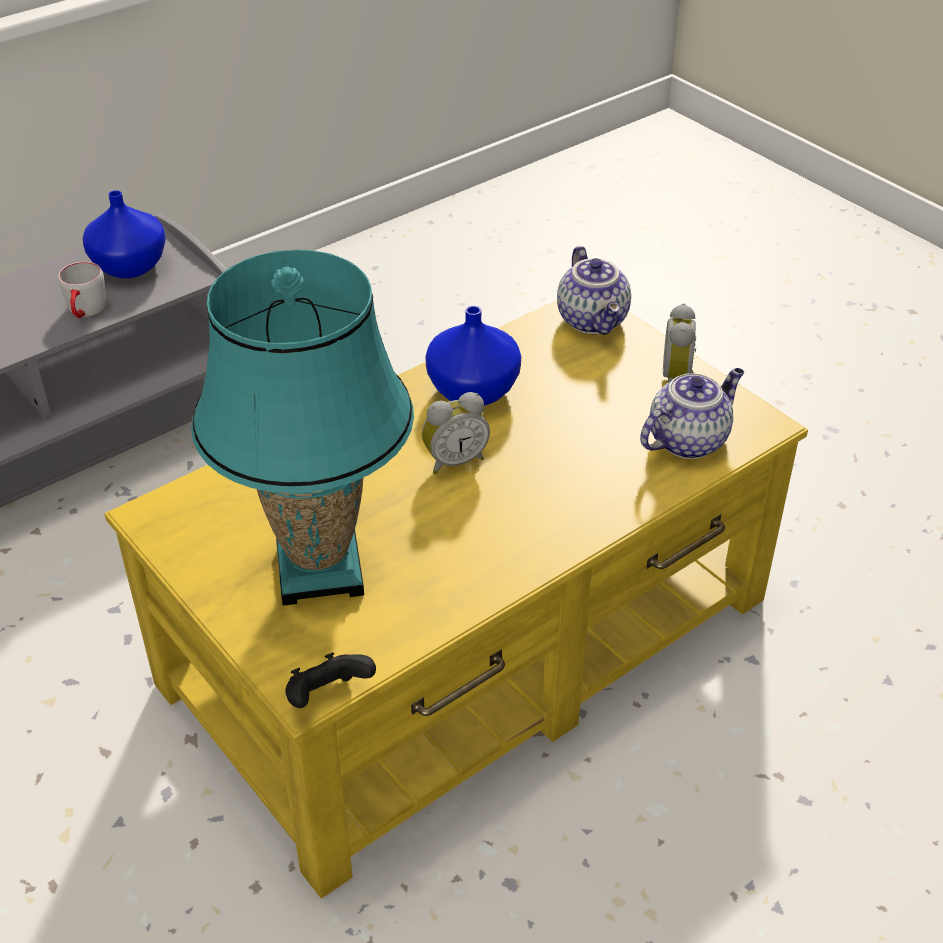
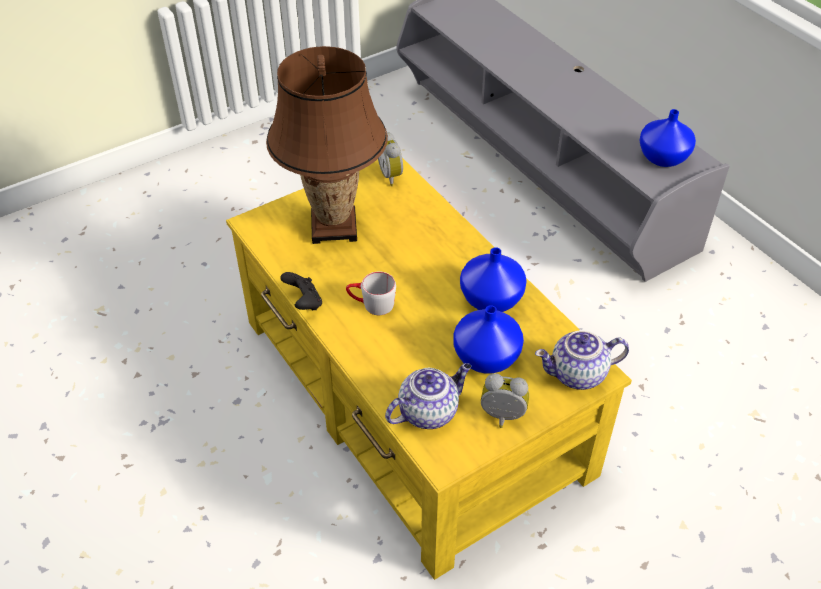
camera: 95 degrees right, 5 degrees up
(86, 312) = (608, 143): grey mug -> grey mug (371, 304)
(319, 571) = (334, 227): turquoise table lamp -> brown table lamp
(328, 696) = (246, 230): black game controller -> black game controller (304, 302)
(454, 460) = (420, 286): alarm clock -> alarm clock (392, 176)
(580, 392) = (487, 356): none -> blue vase
(688, 440) = (429, 411): teapot -> teapot turned 90 degrees counterclockwise

